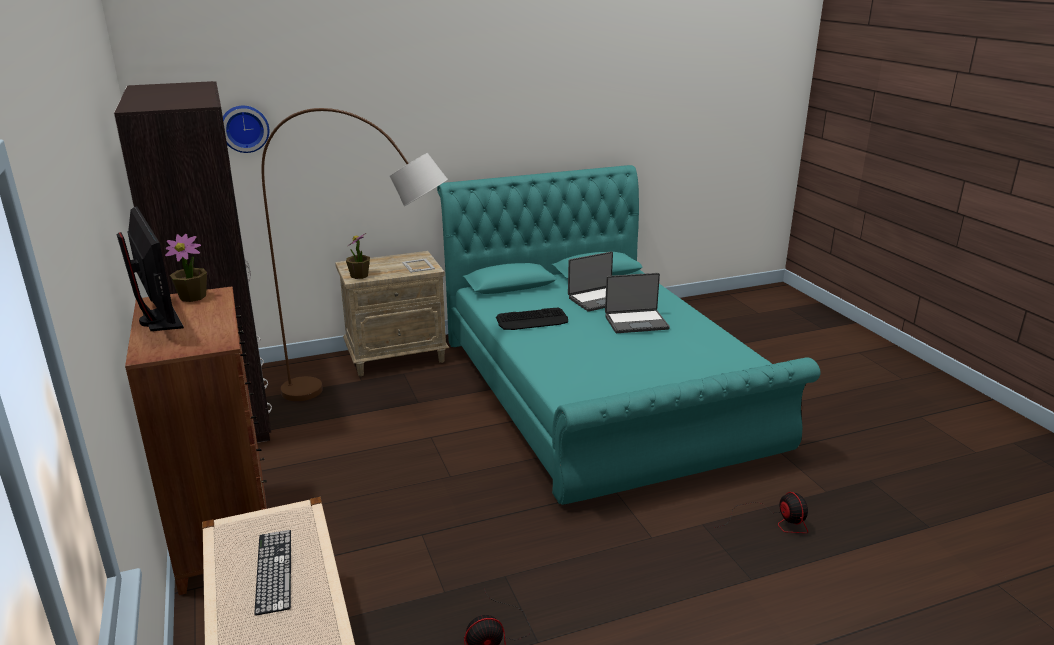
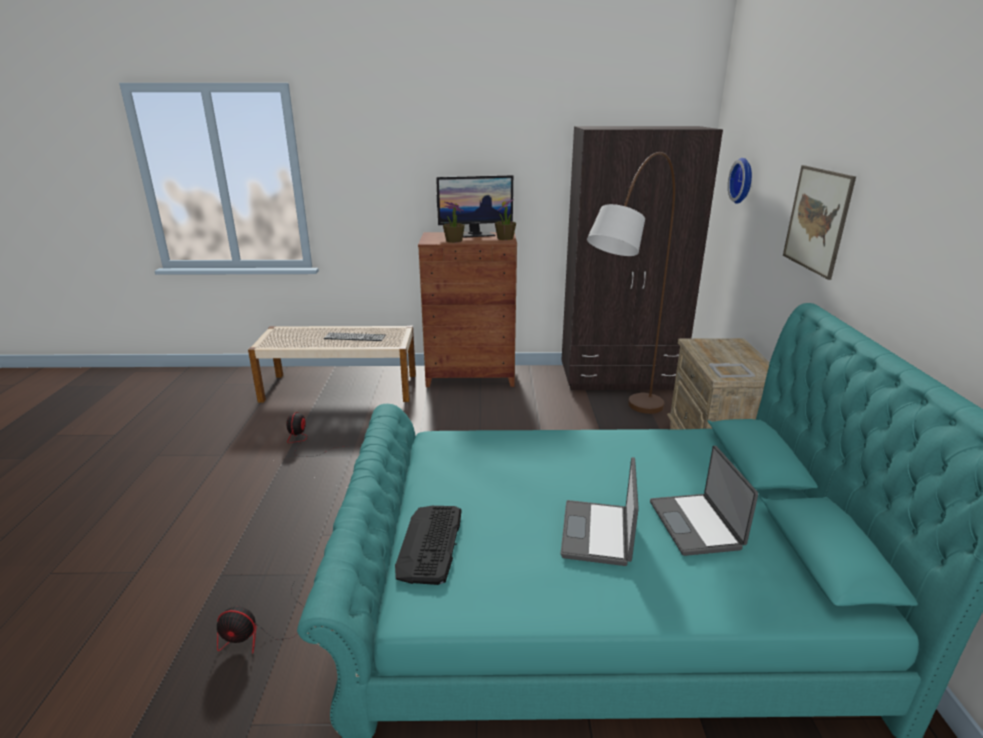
camera: 110 degrees right, 0 degrees up
(359, 275) = (700, 344): potted plant -> potted plant (454, 241)
(401, 129) = (817, 220): none -> picture
(532, 320) = (629, 454): keyboard -> keyboard (430, 543)

